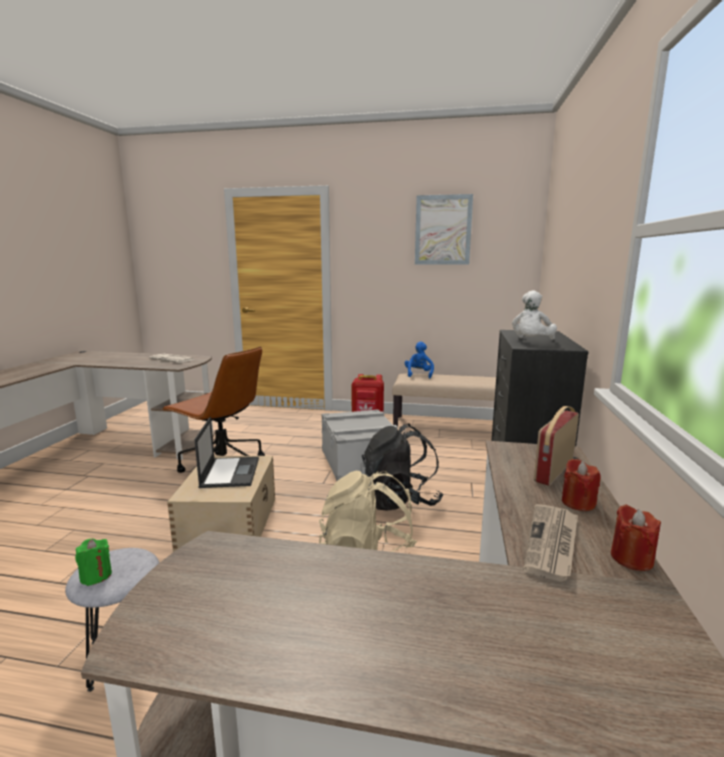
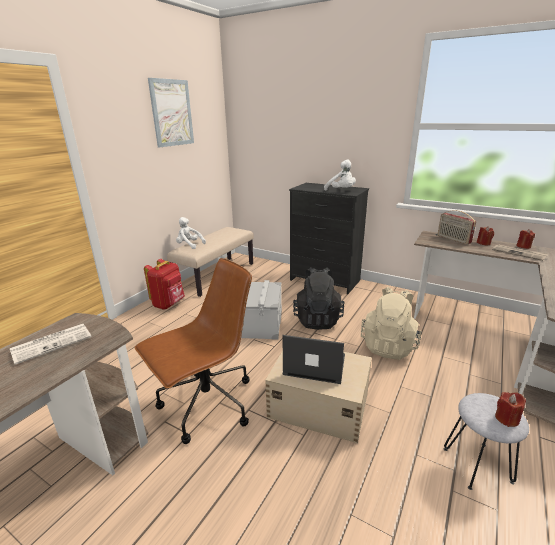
camera: 70 degrees left, 10 degrees up
(96, 576) = (506, 418): green candle -> red candle
(418, 374) = (189, 245): blue plush toy -> white plush toy

